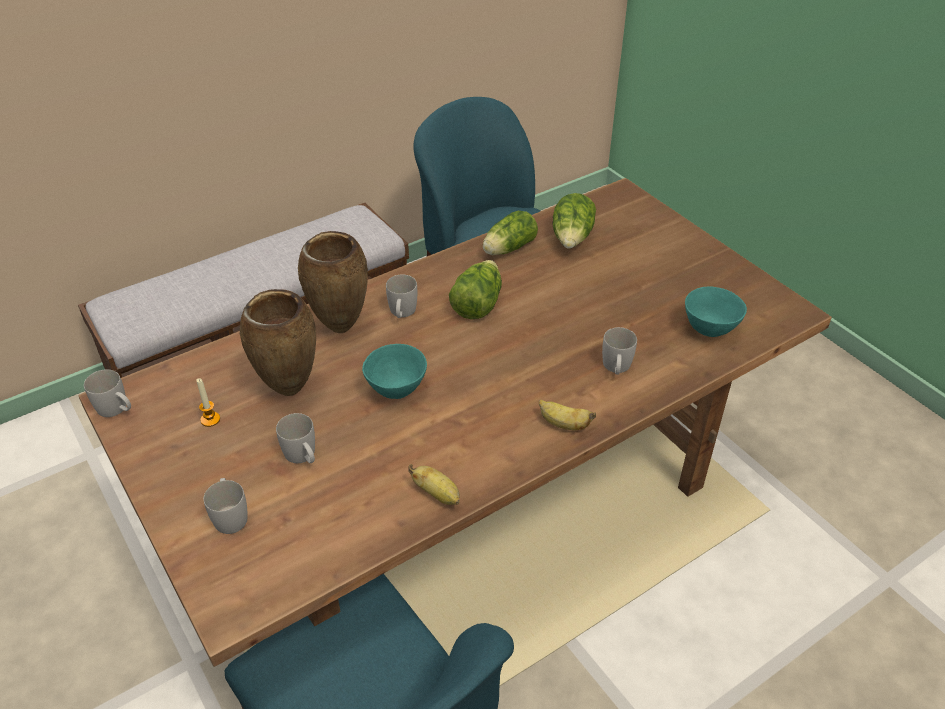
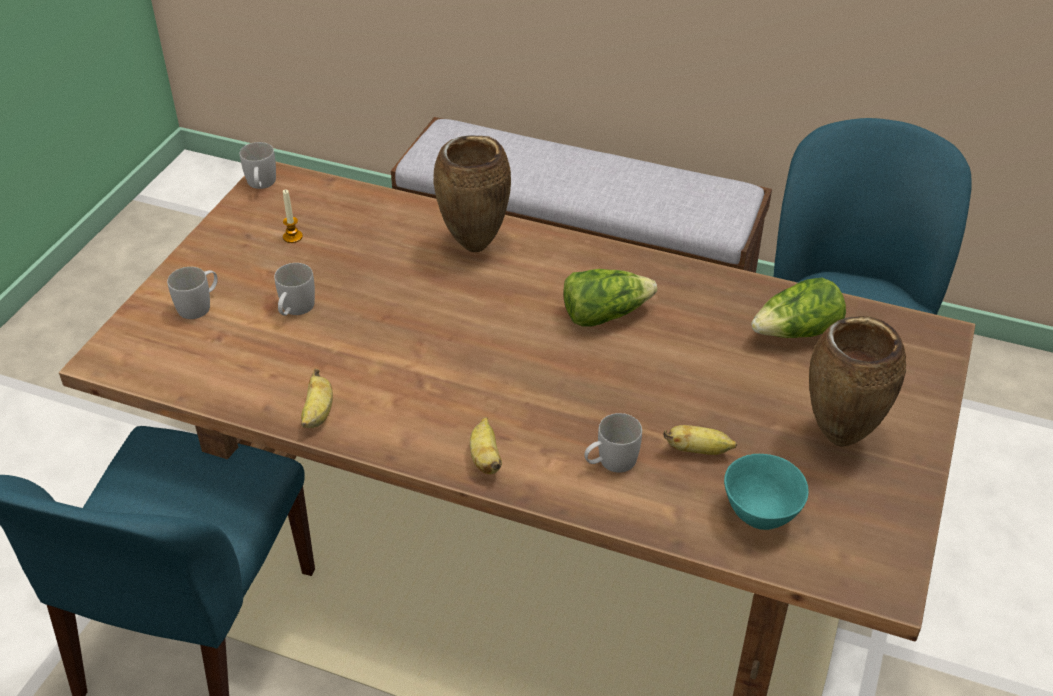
camera: 55 degrees right, 0 degrees up
(288, 390) = (365, 259): brown vase -> brown vase (838, 438)
(396, 391) = (425, 323): turquoise bowl -> none
(402, 313) = (535, 273): white mug -> none
(507, 249) = (718, 293): lettuce -> none
(637, 326) = (698, 451): none -> banana

